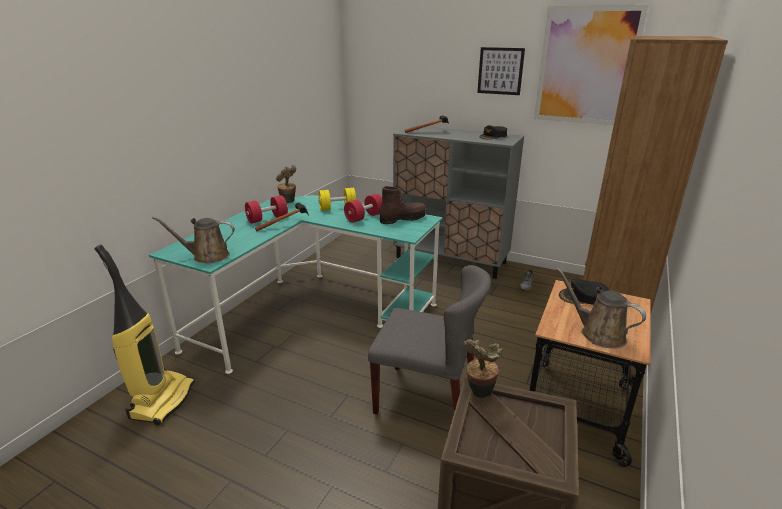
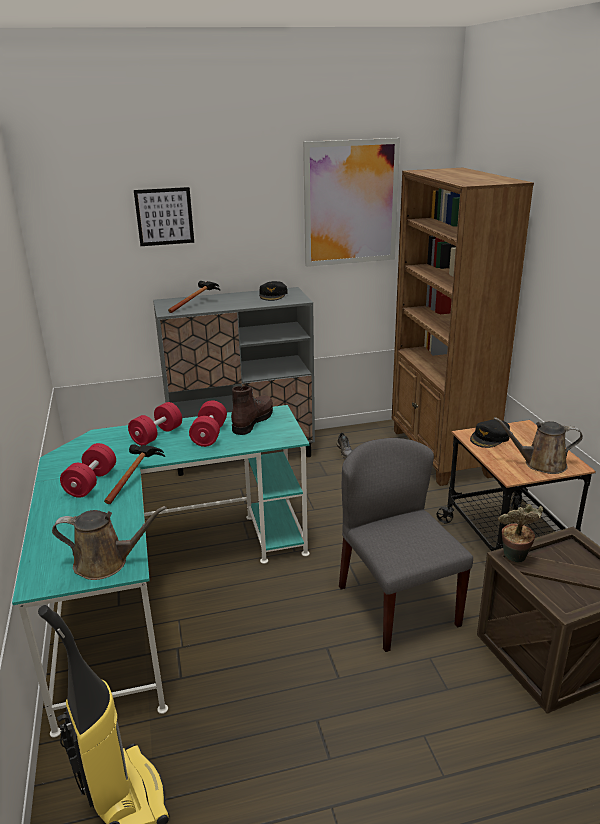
camera: 40 degrees left, 0 degrees up
(207, 256) = (106, 563): brown watering can -> brown watering can turned 135 degrees counterclockwise
(288, 202) = (78, 451): potted plant -> none
(337, 208) = (157, 435): yellow dumbbell -> red dumbbell
(427, 398) = (397, 605): grey chair -> grey chair turned 90 degrees counterclockwise
(500, 71) = (258, 217): picture -> picture (164, 216)

